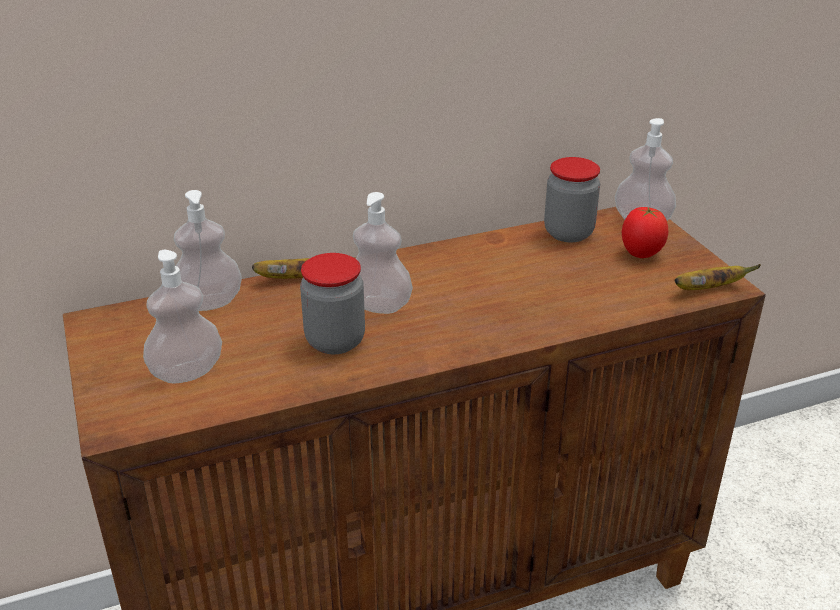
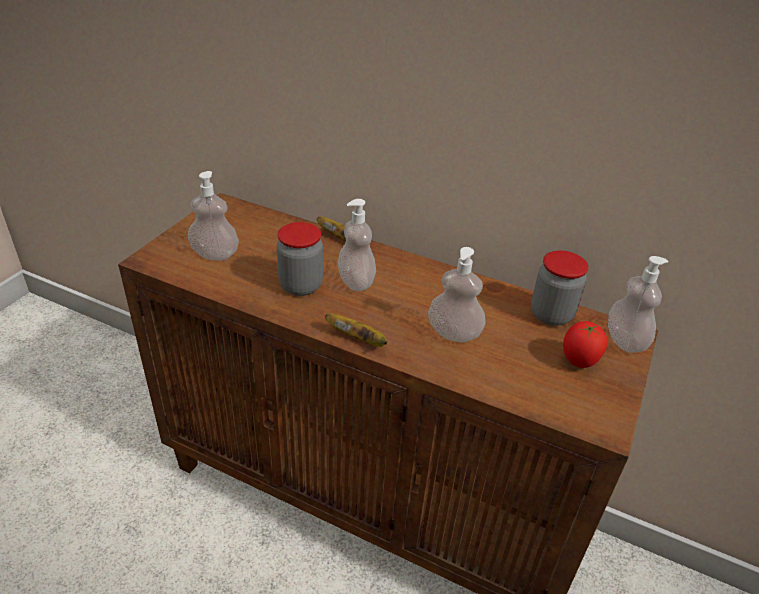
camera: 45 degrees right, 5 degrees up
(209, 303) = (282, 226): soap dispenser -> soap dispenser (453, 333)
(708, 289) = (585, 419): banana -> banana (359, 340)

